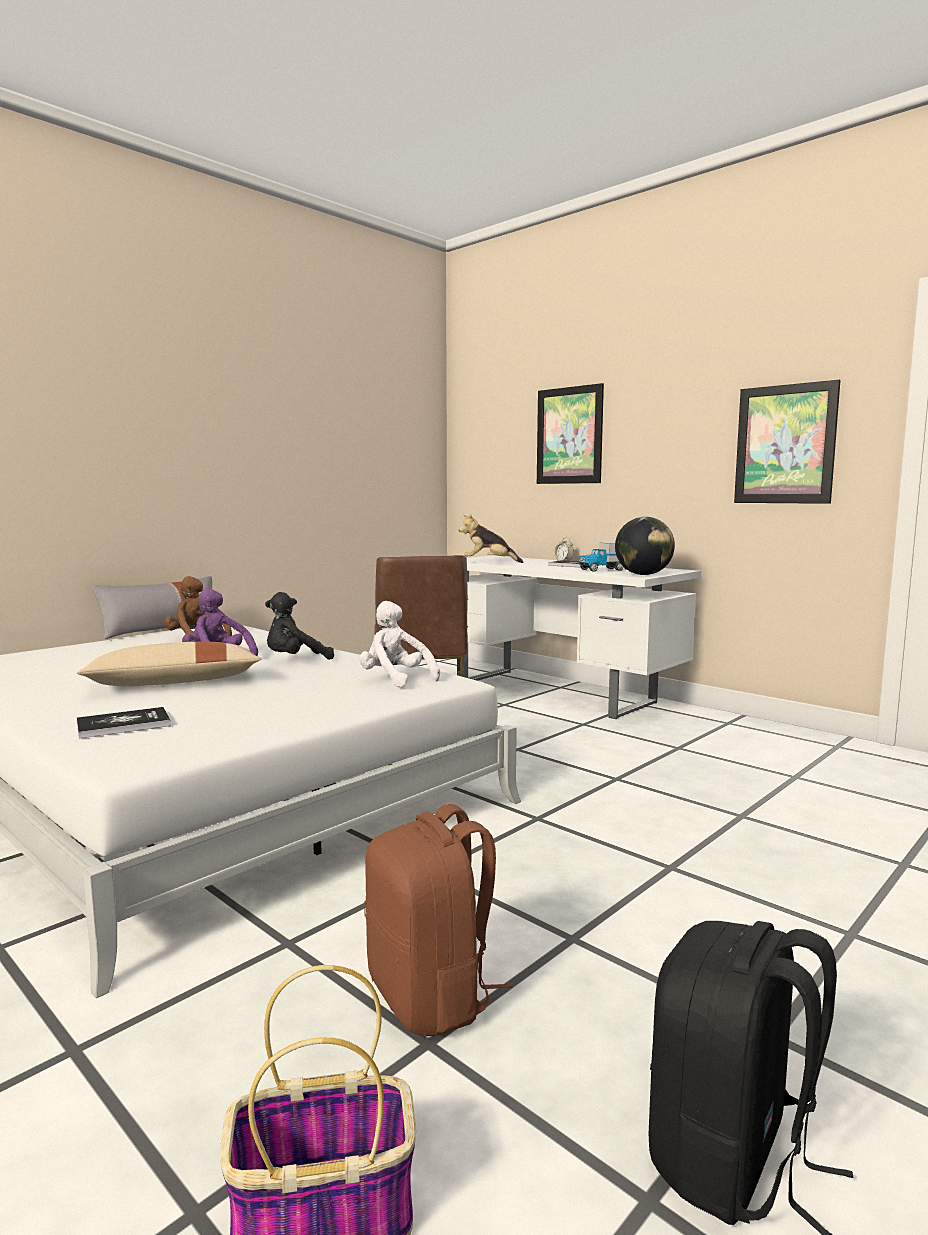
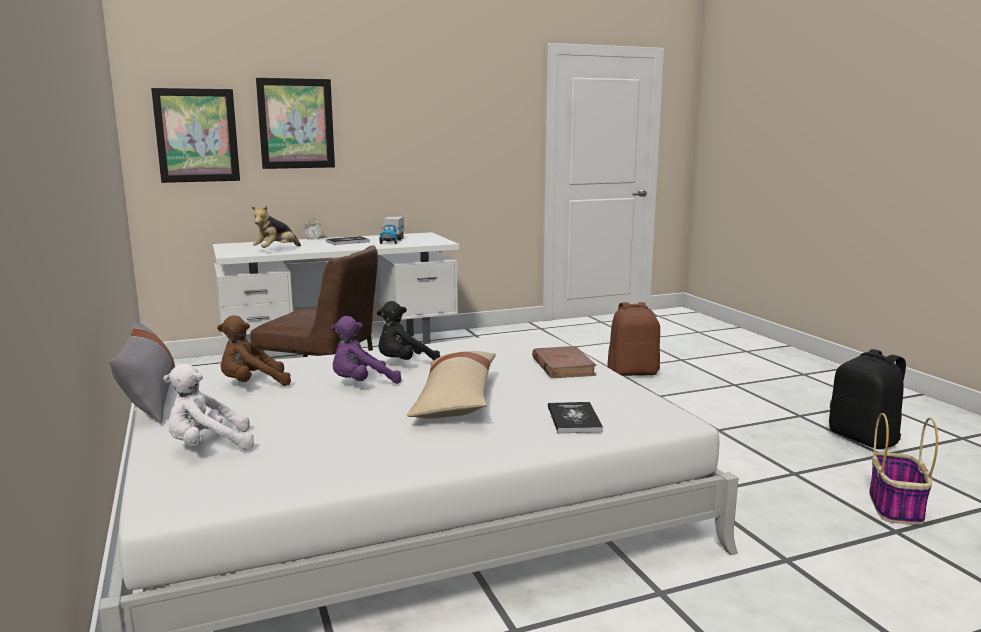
camera: 65 degrees left, 5 degrees up
(295, 660) = (404, 363): black plush toy -> black plush toy turned 60 degrees clockwise
(327, 703) = (563, 366): none -> brown book
(395, 680) = (514, 346): white plush toy -> white plush toy (207, 447)
(432, 997) = (759, 467): brown backpack -> brown backpack (633, 372)
(643, 574) = (435, 241): globe -> none
(785, 444) = (480, 139): picture -> picture (197, 135)

